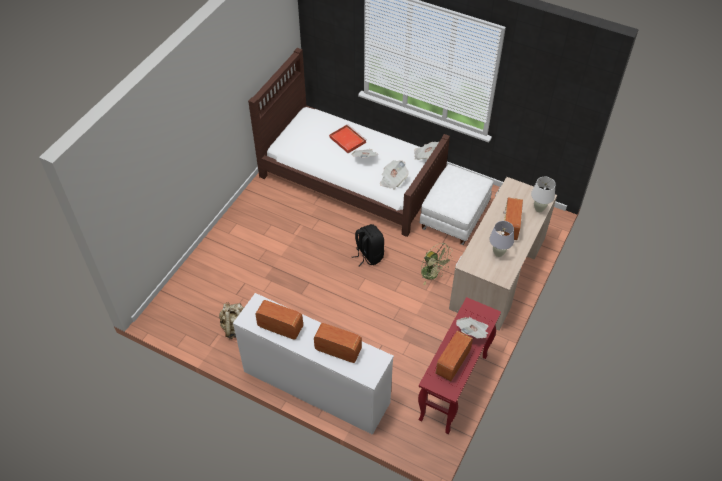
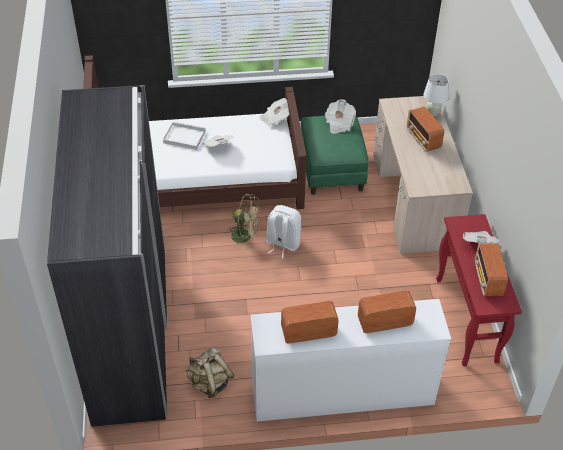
camera: 35 degrees left, 5 degrees down
(217, 264) = (130, 332): none -> grey wardrobe
(347, 139) = (183, 137): red tray -> white tray
(368, 255) = (282, 243): black backpack -> white backpack
(393, 180) = (264, 154): newspaper -> newspaper (339, 124)
(433, 275) = (358, 230): green fan -> green fan (245, 236)
(454, 216) = (331, 169): white ottoman -> green ottoman
(498, 253) = (434, 166): white table lamp -> none

